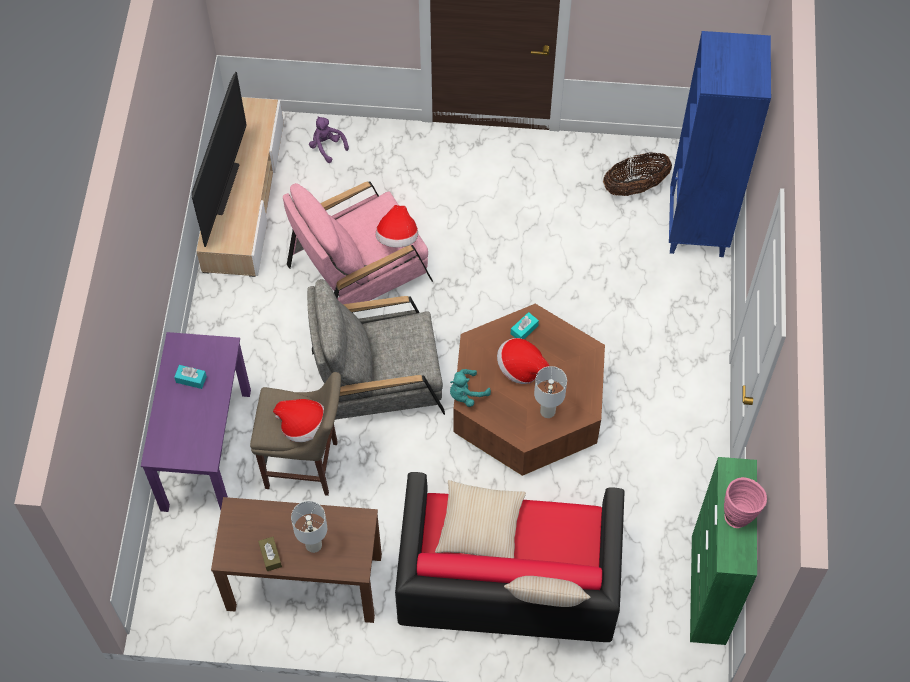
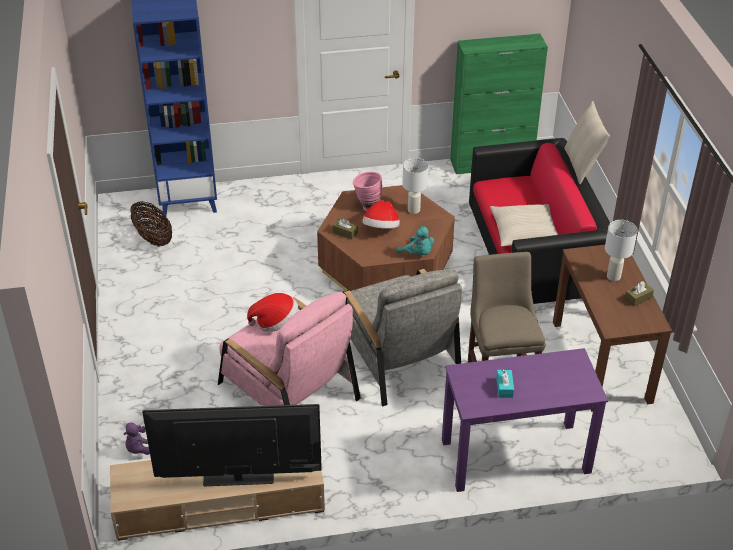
camera: 105 degrees left, 20 degrees down
(303, 426) = (511, 307): hat -> none
(524, 330) = (345, 232): turquoise tissue box -> brown tissue box
(739, 513) = (501, 42): pink vase -> pink vase (367, 206)

